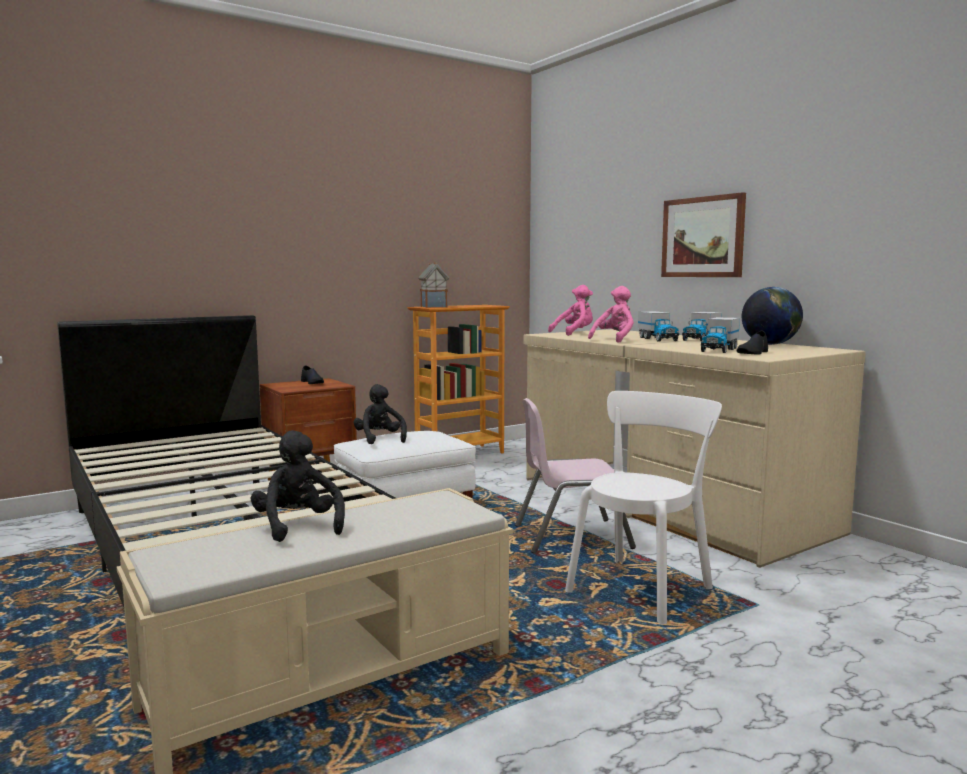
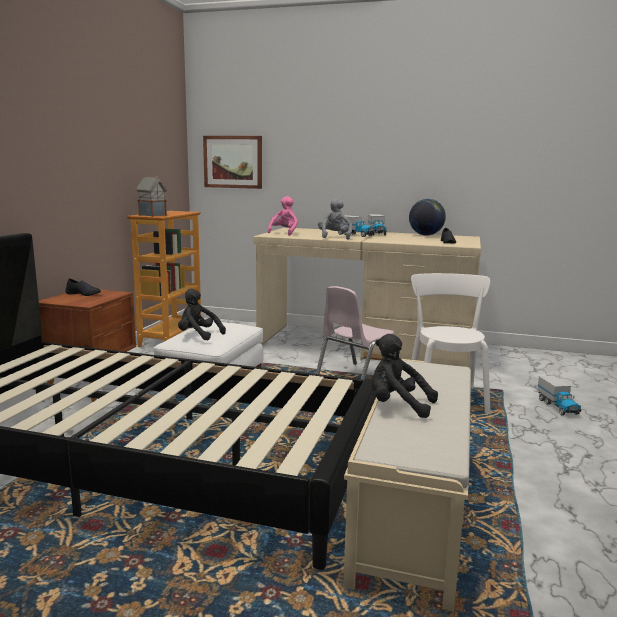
camera: 40 degrees left, 5 degrees up
(614, 340) = (334, 237): pink plush toy -> grey plush toy
(703, 237) = (362, 163): picture -> picture (233, 162)
(719, 350) = (424, 241): toy truck -> toy truck (557, 406)

